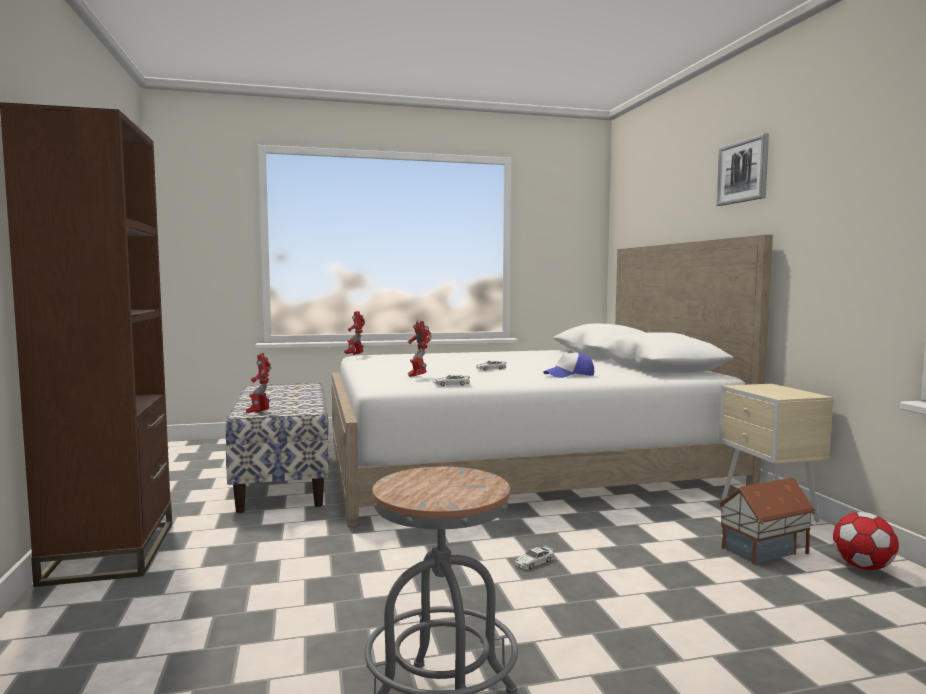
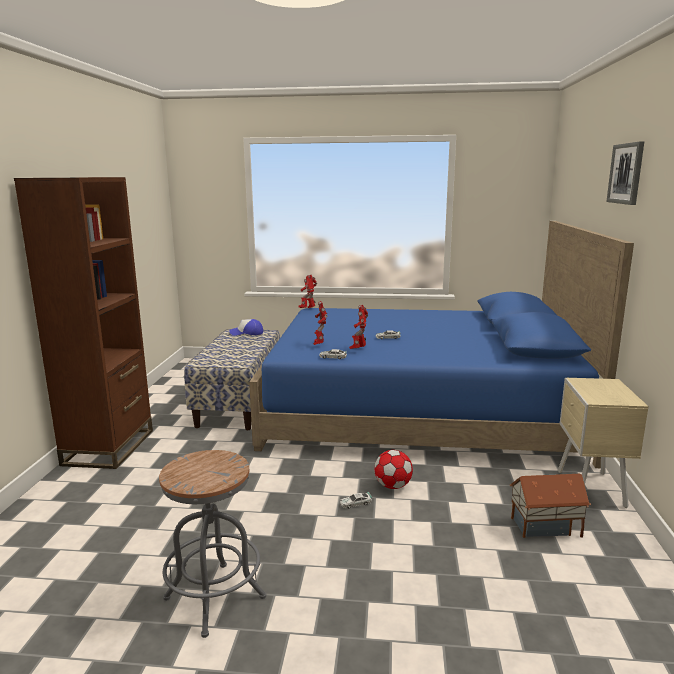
camera: 20 degrees right, 10 degrees up
(259, 414) = (207, 363): toy robot -> toy robot (358, 349)
(519, 464) = (418, 410): white bed -> blue bed
(569, 375) = (440, 352): cap -> cap (247, 333)
(863, 567) = (618, 559): football -> football (393, 486)

